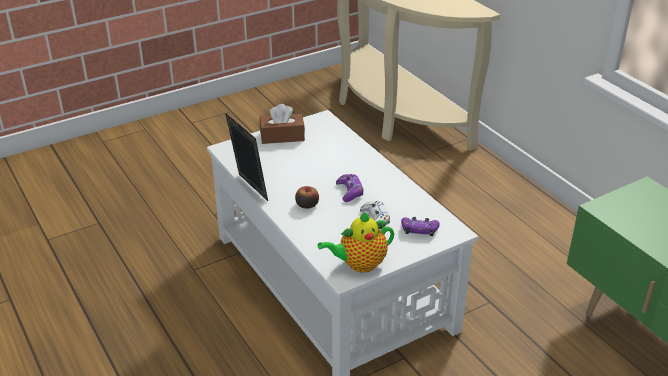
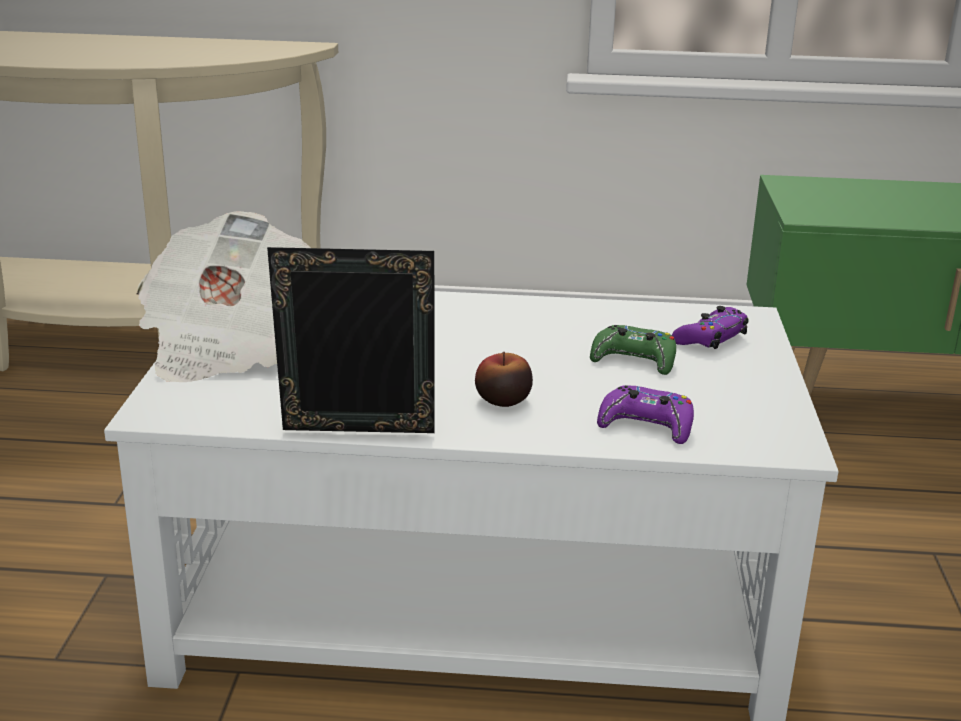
camera: 55 degrees left, 10 degrees down
(282, 136) = (226, 344): brown tissue box -> newspaper
(349, 191) = (516, 350): purple game controller -> purple game controller (646, 425)
(359, 264) = (762, 419): teapot -> none
(375, 219) = (634, 360): white game controller -> green game controller

